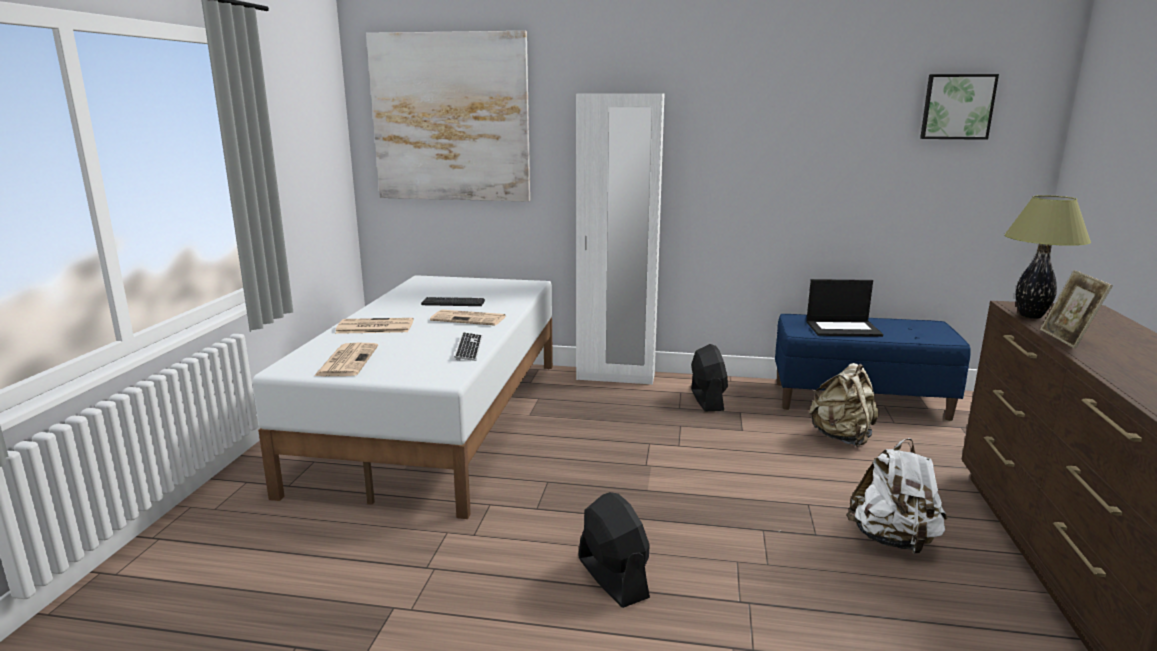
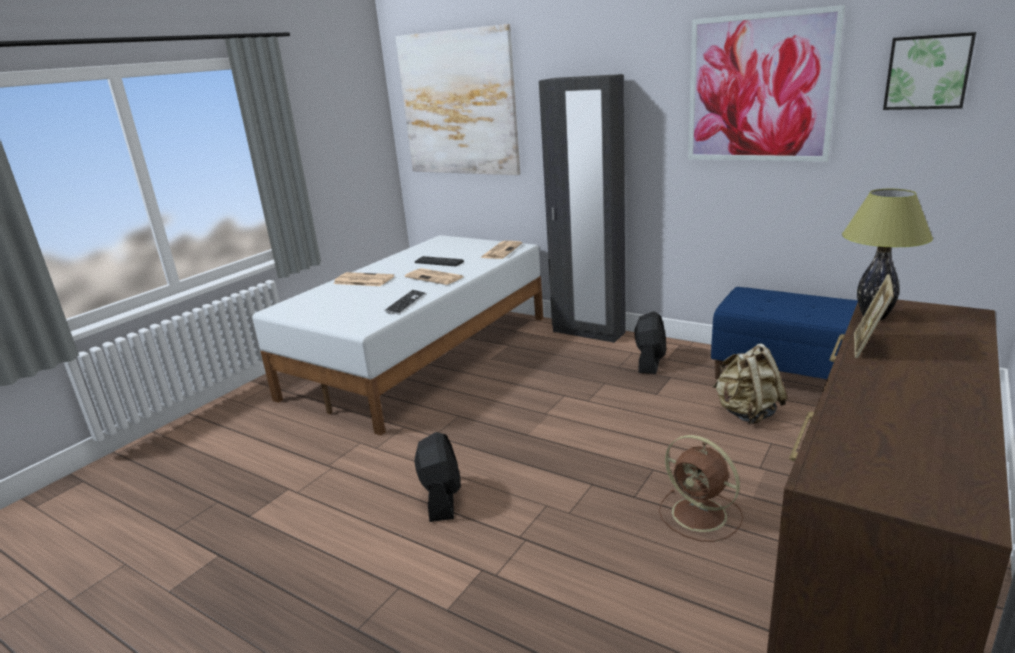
camera: 25 degrees right, 5 degrees up
(347, 360) = (317, 307): newspaper -> newspaper (501, 250)
(615, 377) = (588, 332): white wardrobe -> black wardrobe
(806, 115) = (759, 89): none -> picture
(843, 328) = (781, 307): laptop -> none
(893, 540) = (701, 515): white backpack -> brown fan

